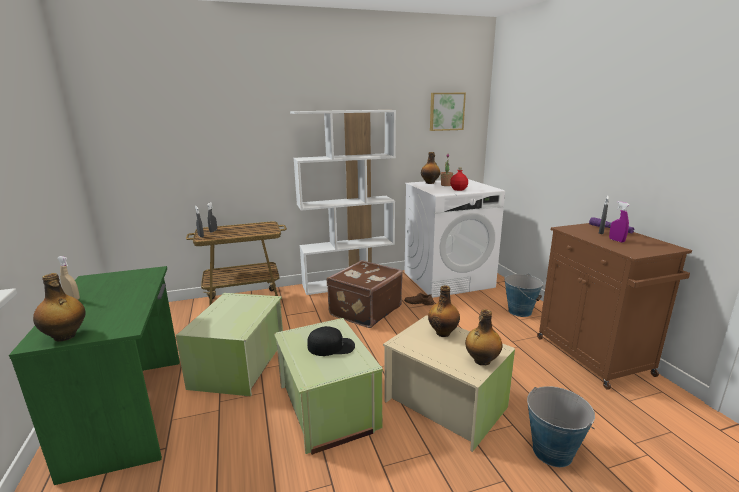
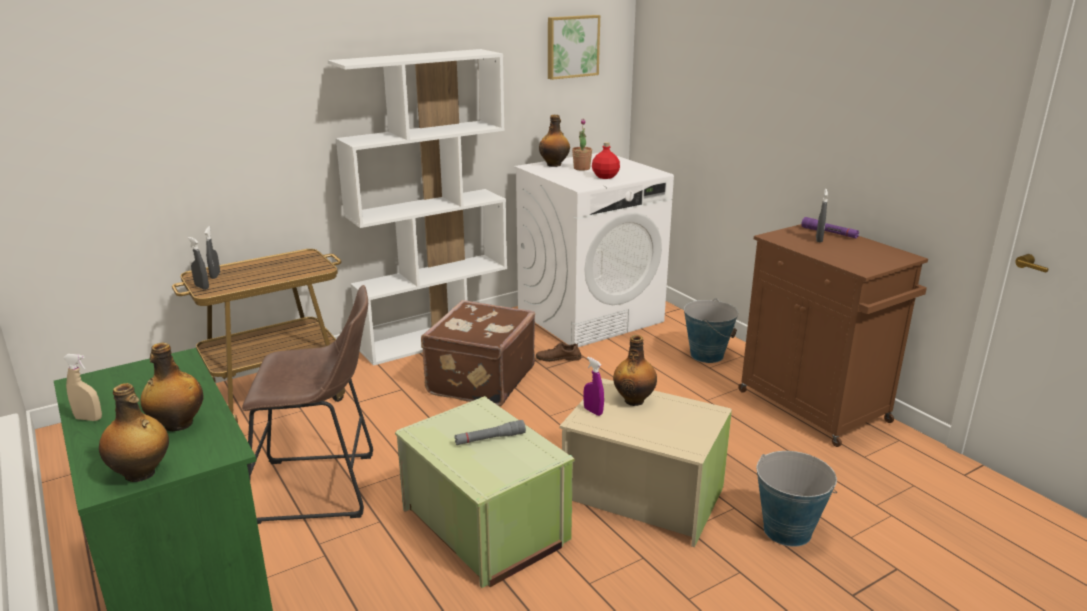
camera: 15 degrees left, 5 degrees up
(241, 365) = (323, 488): green storage box -> brown stool
(331, 346) = (490, 439): black cap -> grey flashlight
(481, 361) = (696, 431): bottle -> bottle (177, 425)
(616, 240) = (840, 251): purple spray bottle -> purple spray bottle (593, 411)

